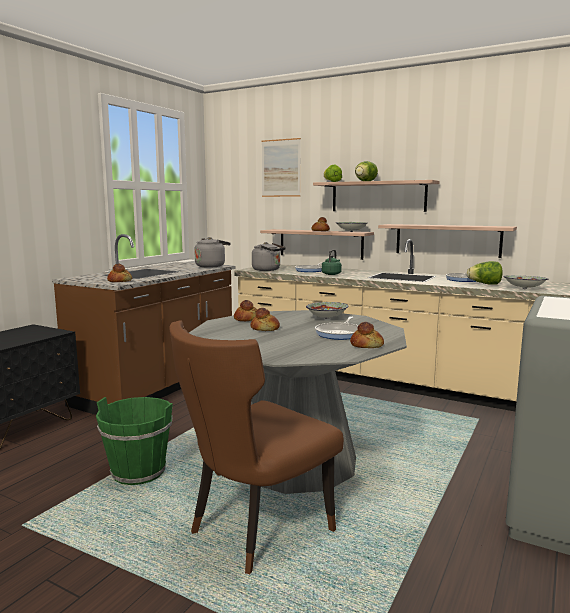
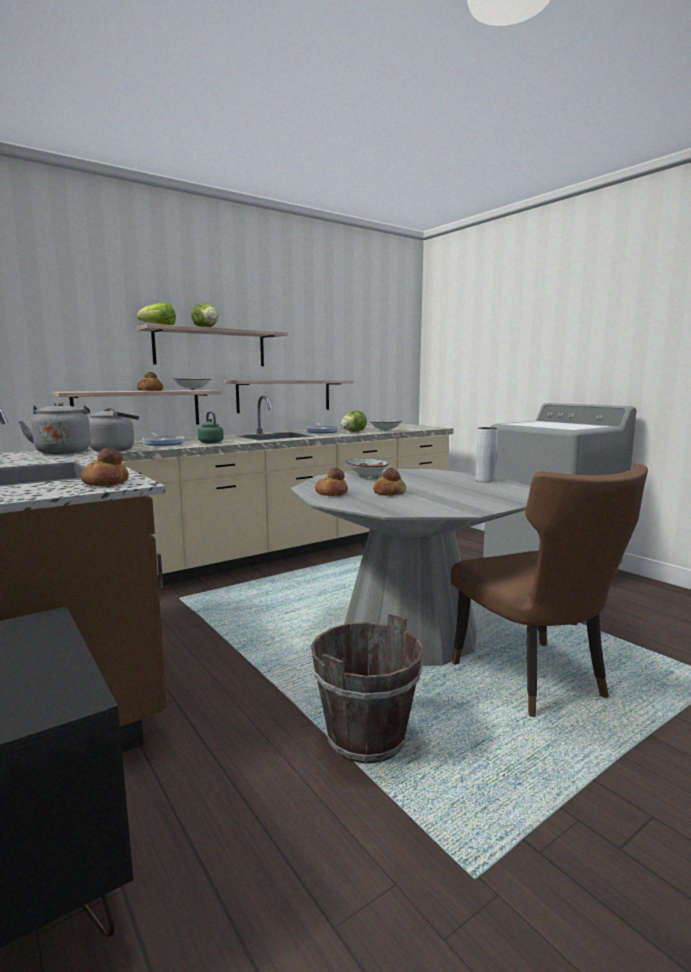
camera: 65 degrees left, 0 degrees up
(139, 472) = (365, 738): green bucket -> brown bucket
(281, 168) = (59, 297): picture -> none
(340, 333) = (436, 480): frying pan -> none
(366, 345) = (485, 480): bread -> grey vase

